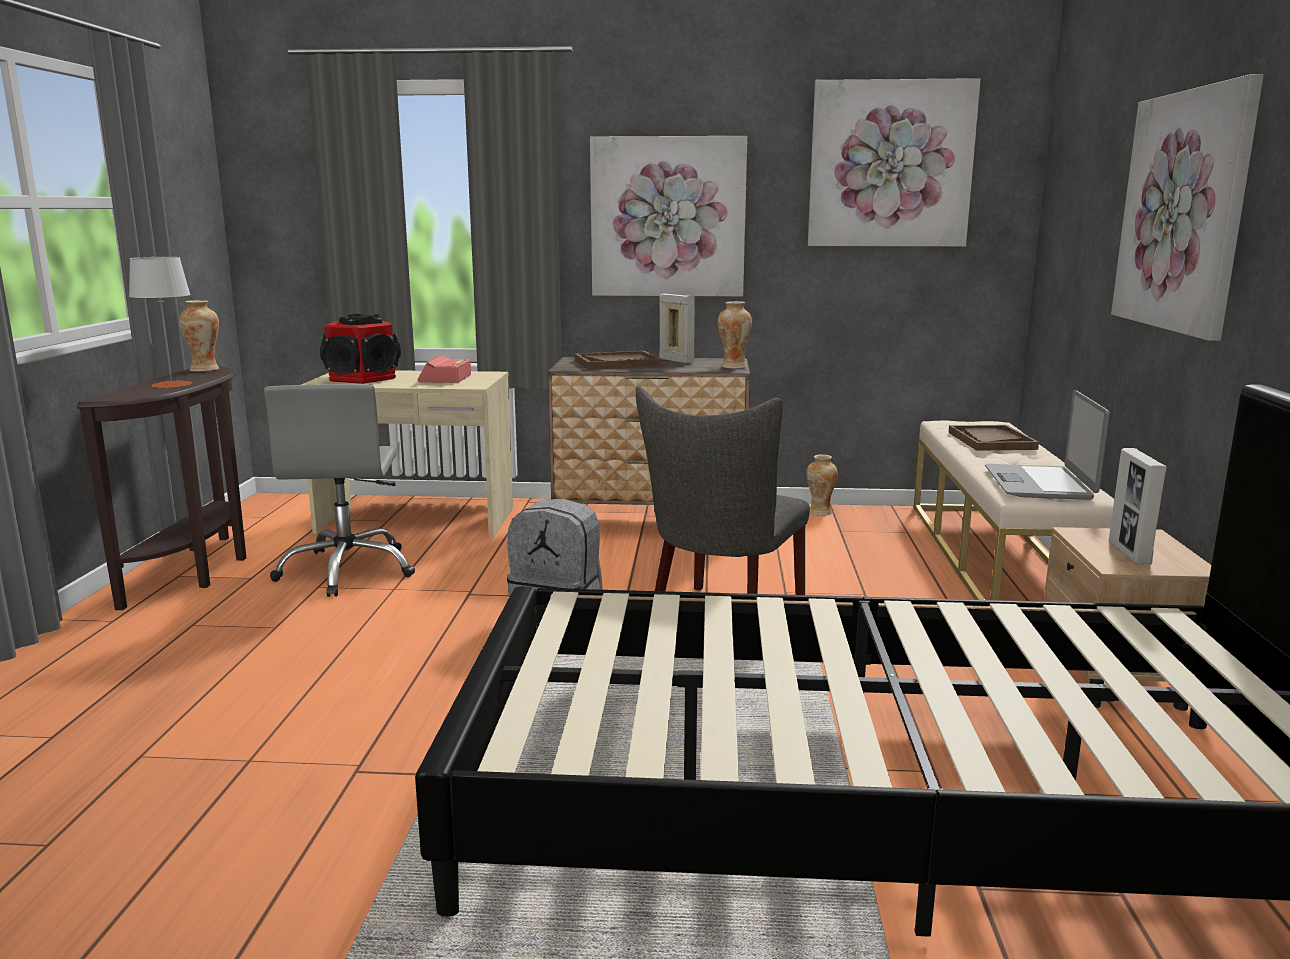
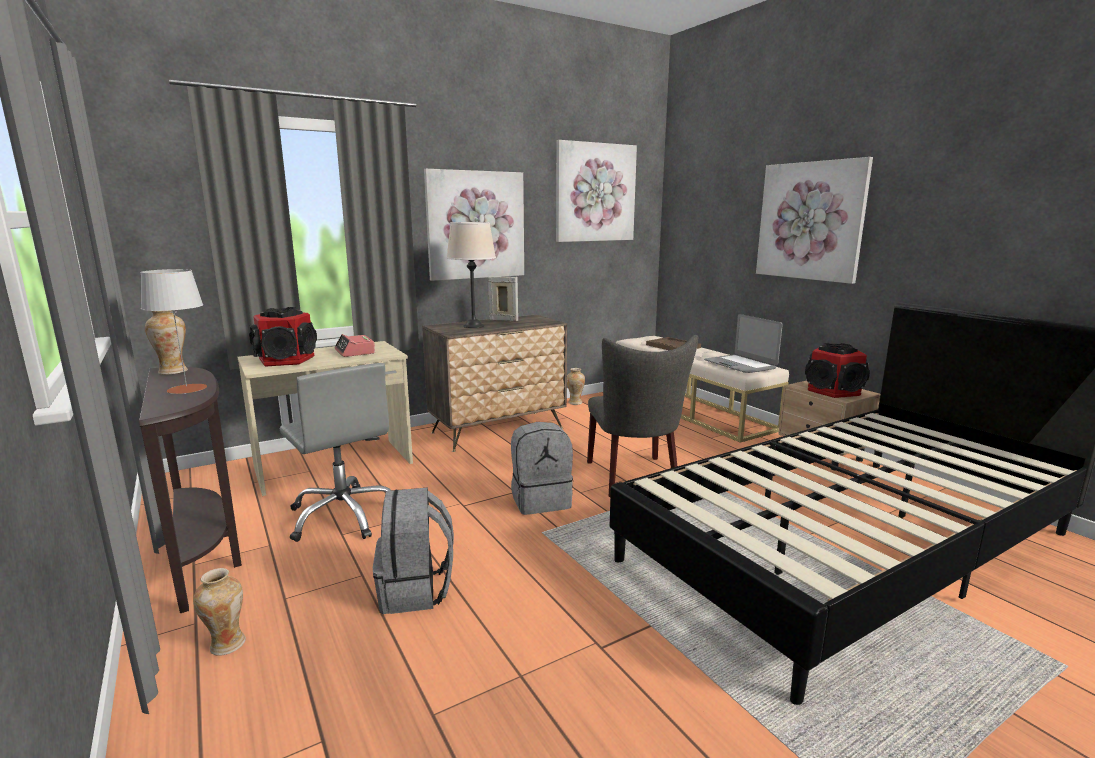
camera: 35 degrees left, 0 degrees up
(292, 656) = (416, 590): none -> grey backpack
(617, 363) = (473, 326): brown tray -> beige table lamp
(733, 367) = (546, 320): vase -> vase (227, 644)
(1129, 553) = (834, 391): picture frame -> speaker

